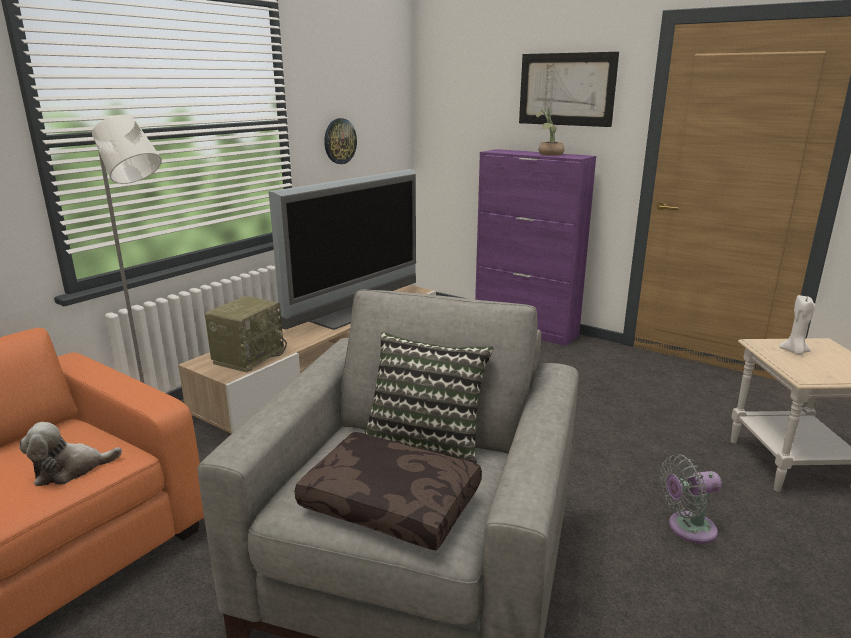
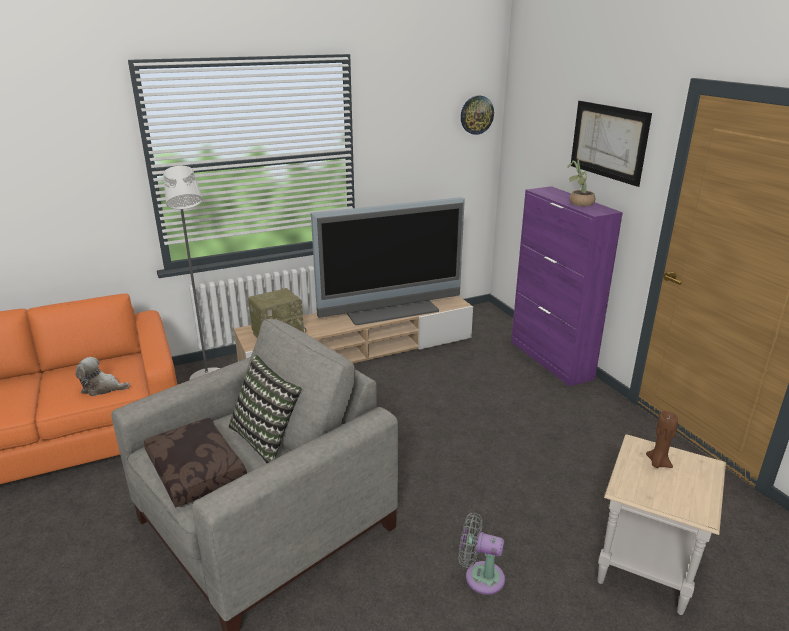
camera: 30 degrees right, 5 degrees up
(339, 141) = (408, 166): wall clock -> wall clock (476, 115)
(794, 352) = (658, 463): white candle -> brown candle

